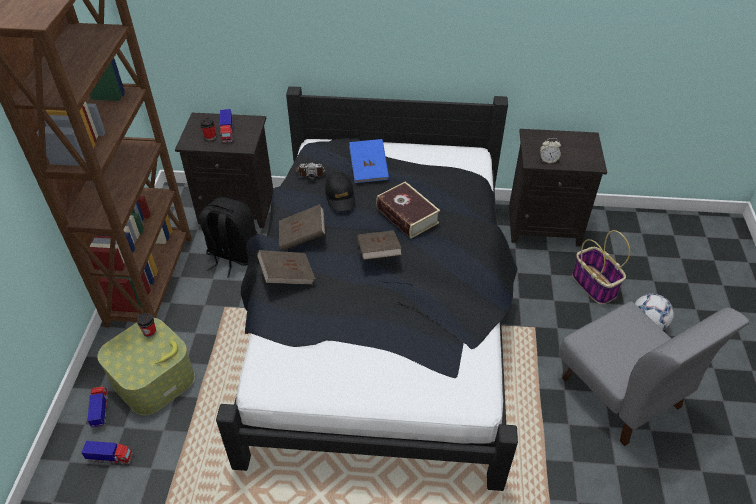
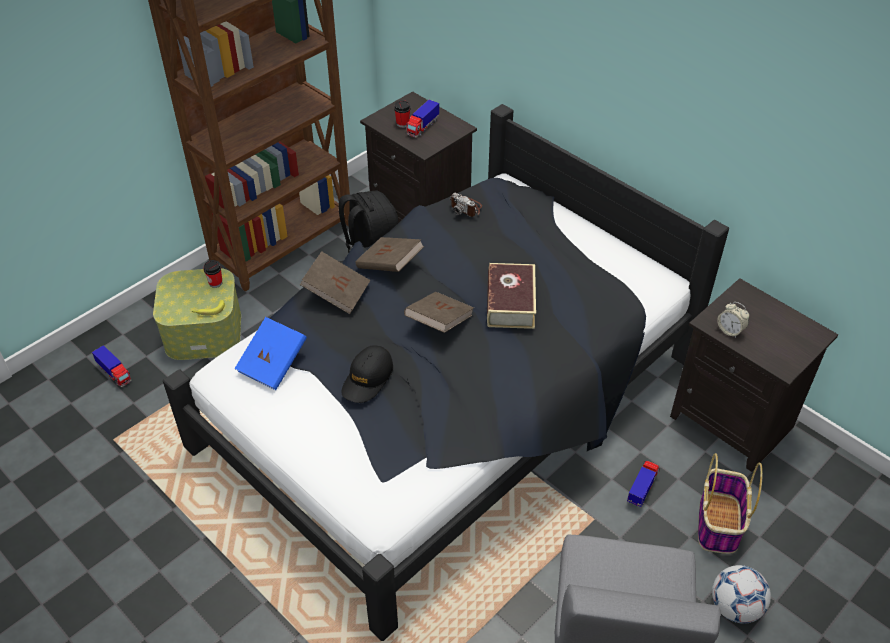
camera: 40 degrees right, 0 degrees up
(101, 411) = (142, 331): toy truck -> toy truck (642, 489)
(340, 196) = (467, 247): black cap -> black cap (367, 379)
(369, 170) = (526, 236): blue book -> blue book (273, 364)

